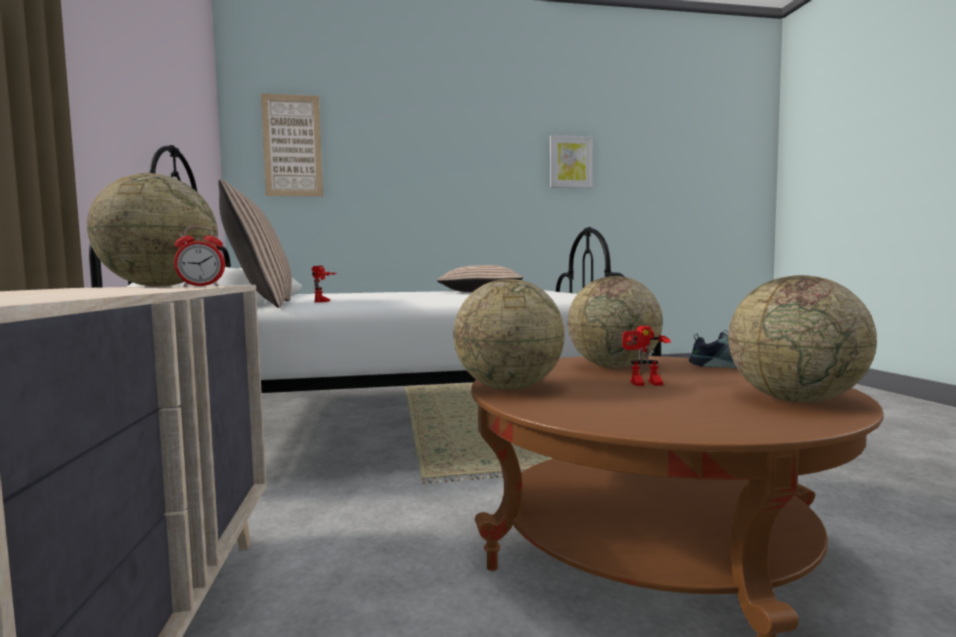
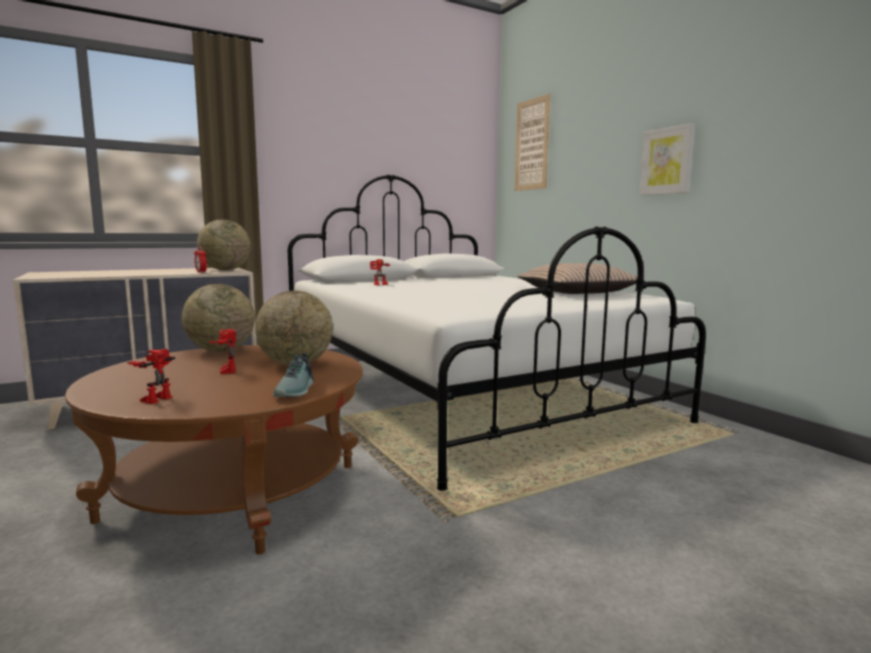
camera: 70 degrees right, 5 degrees up
(261, 304) = (349, 282): pillow -> none
(570, 162) = (811, 103): picture -> picture (667, 161)
(795, 400) = (155, 398): globe -> toy robot

